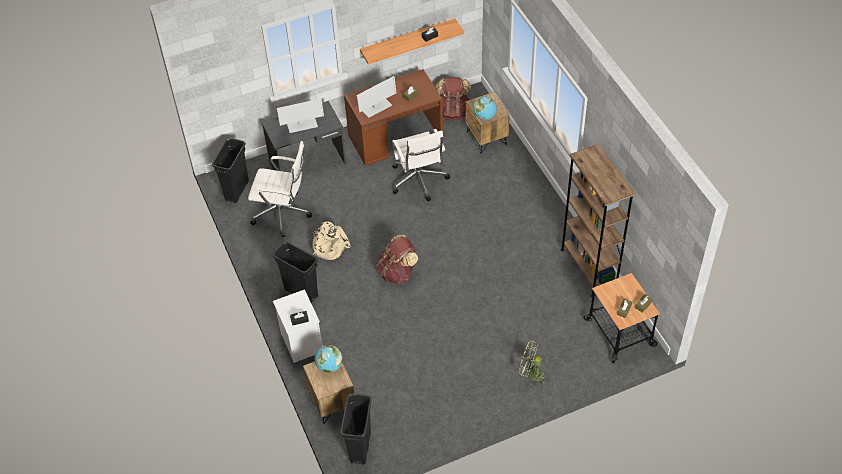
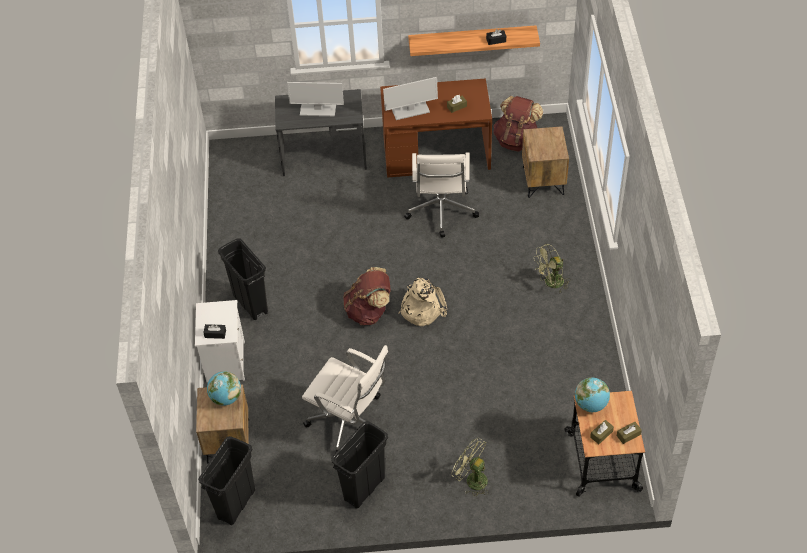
camera: 20 degrees right, 0 degrees up
(237, 190) = (232, 168): black trash can -> black trash can (364, 488)
(283, 213) = (271, 208): white office chair -> white office chair (350, 422)
(329, 246) = (305, 259): beige backpack -> beige backpack (421, 308)
(484, 116) = (538, 153): globe -> globe (591, 404)
(525, 213) = (550, 283): none -> green fan
(588, 268) = (599, 370): brown bookcase -> none

